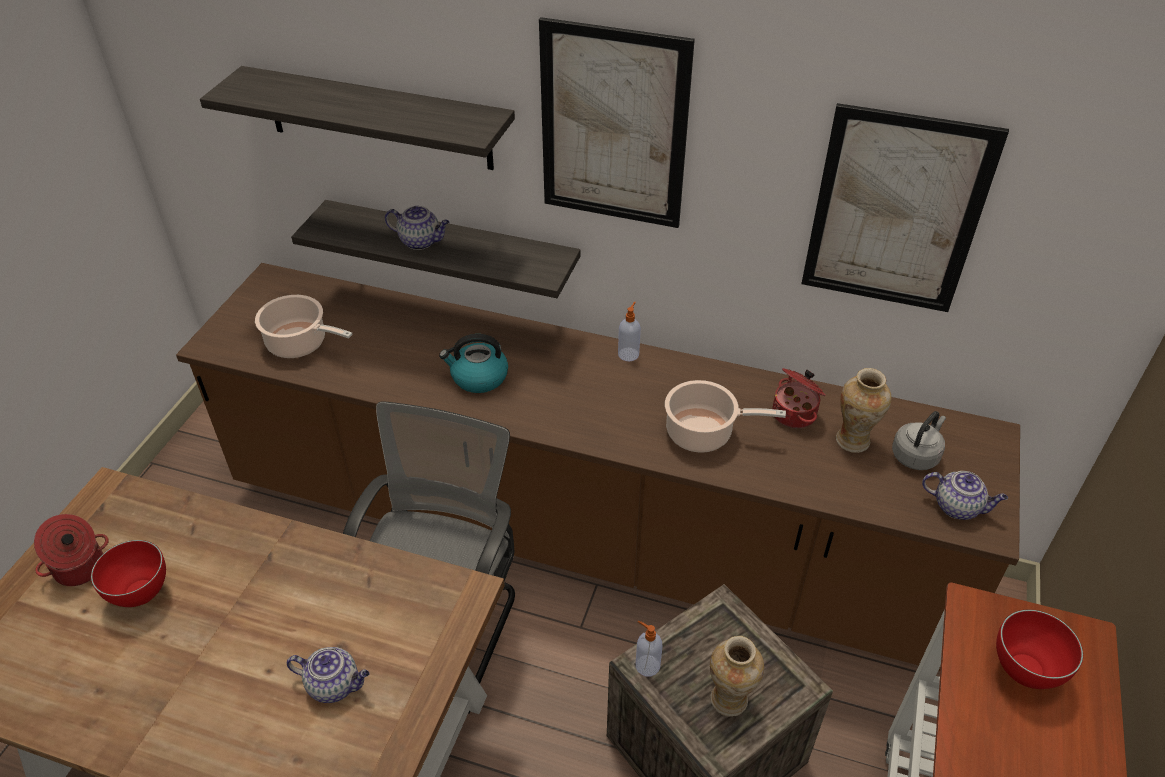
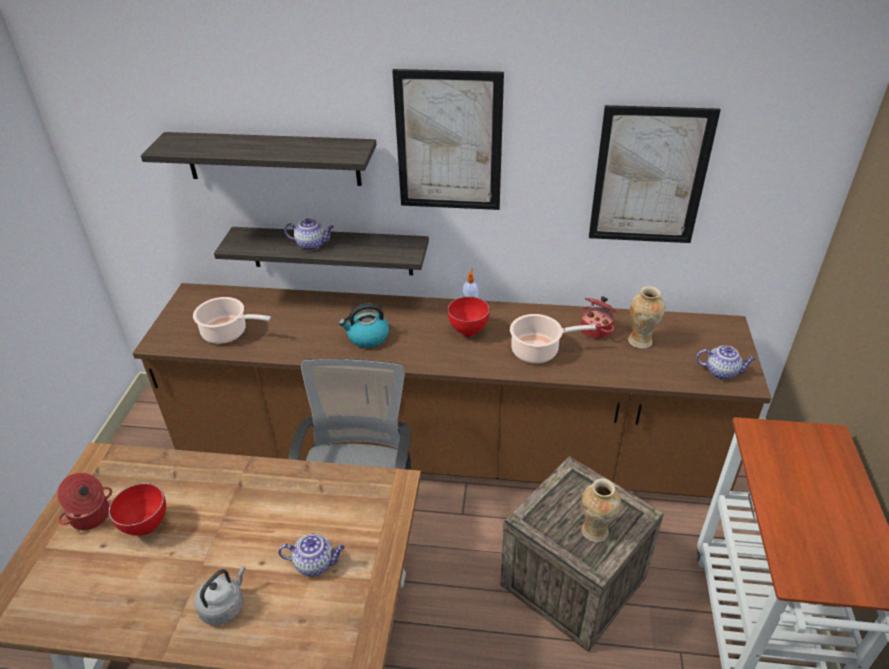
camera: 10 degrees left, 5 degrees down
(646, 665) = (531, 518): soap dispenser -> none
(916, 455) = (684, 344): grey kettle -> grey kettle (224, 606)
(1021, 672) = (798, 465): red bowl -> red bowl (467, 332)

